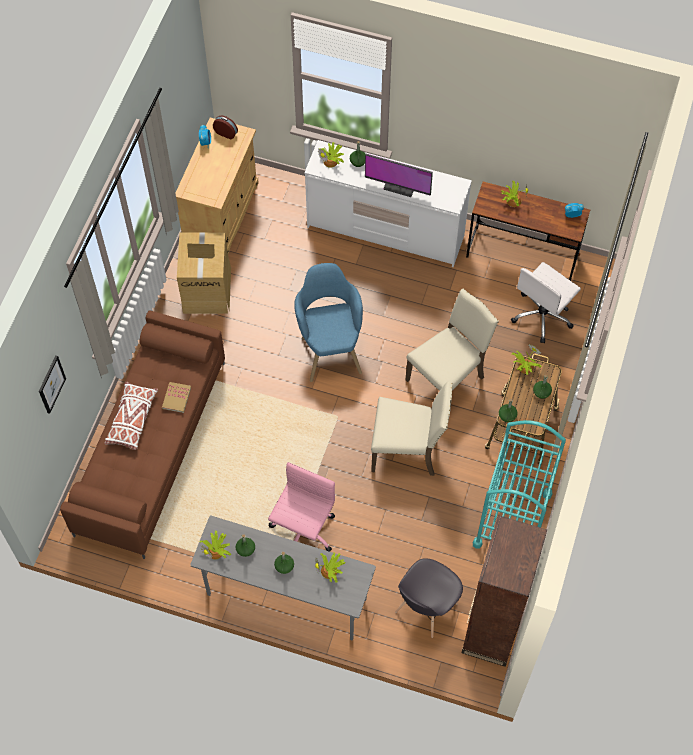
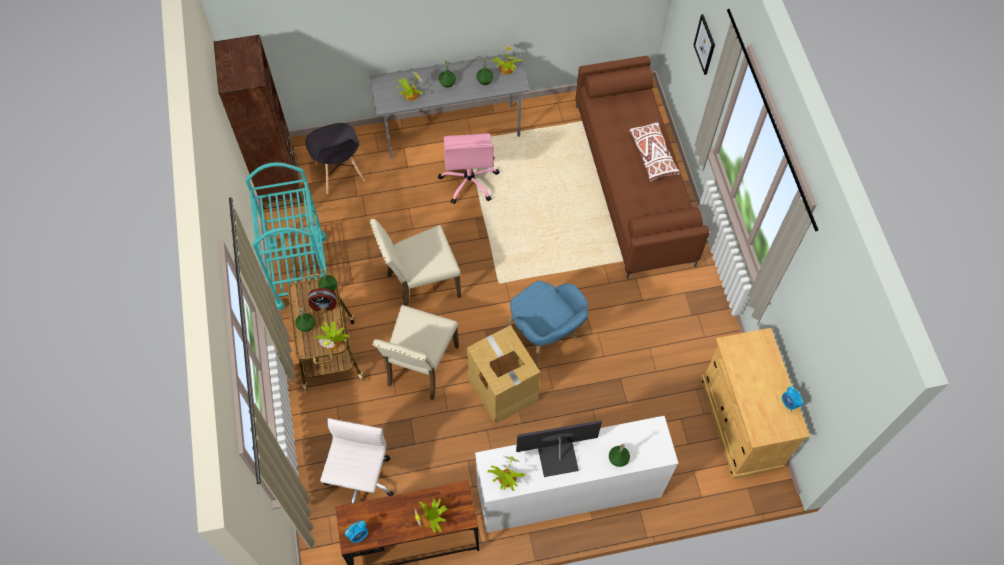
camera: 150 degrees right, 0 degrees up
(176, 398) = (631, 188): book -> none
(207, 289) = (693, 338): cardboard box -> cardboard box (502, 388)
(226, 132) = (778, 426): alarm clock -> alarm clock (324, 305)
(331, 161) = (646, 444): potted plant -> potted plant (506, 479)
(426, 608) = (340, 173): grey chair -> grey chair turned 150 degrees clockwise

